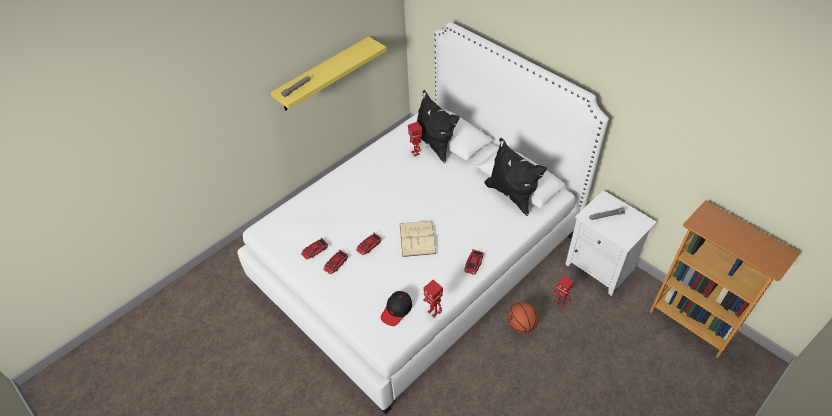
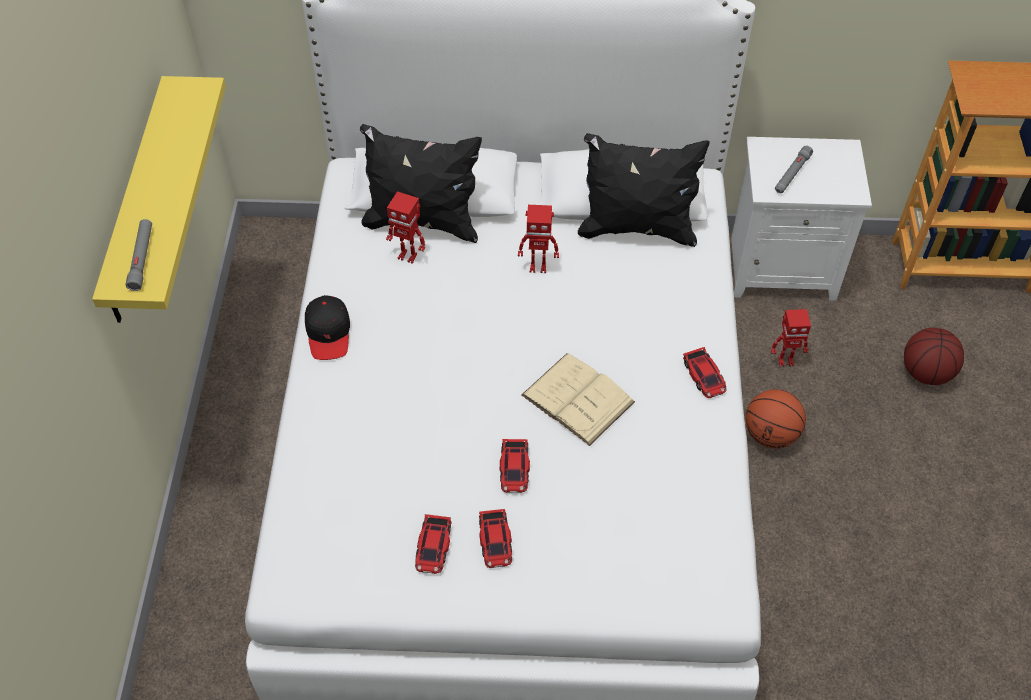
camera: 45 degrees left, 5 degrees up
(396, 310) = (679, 538): black cap -> black cap (329, 333)
(433, 312) = (733, 496): toy robot -> toy robot (538, 267)
(621, 353) = (926, 372): none -> basketball

